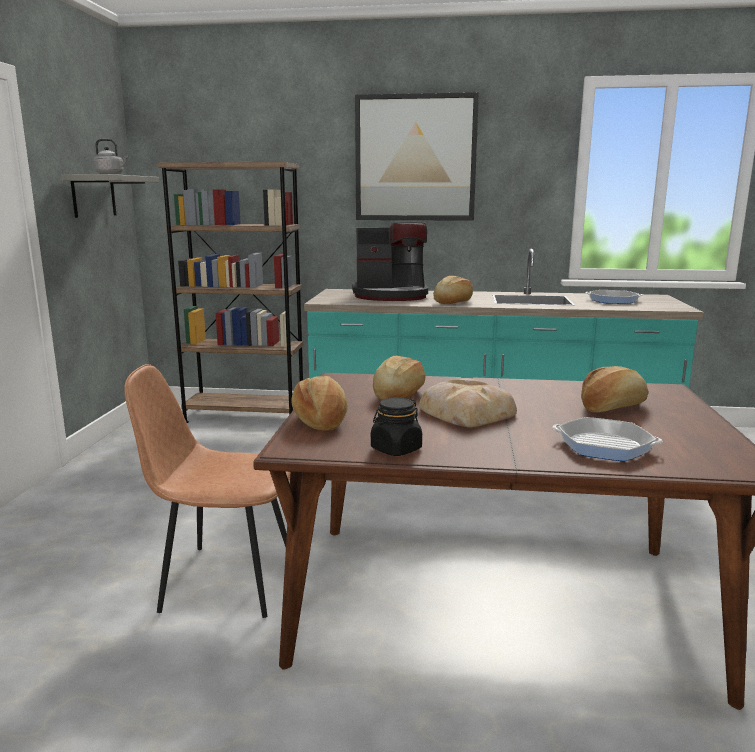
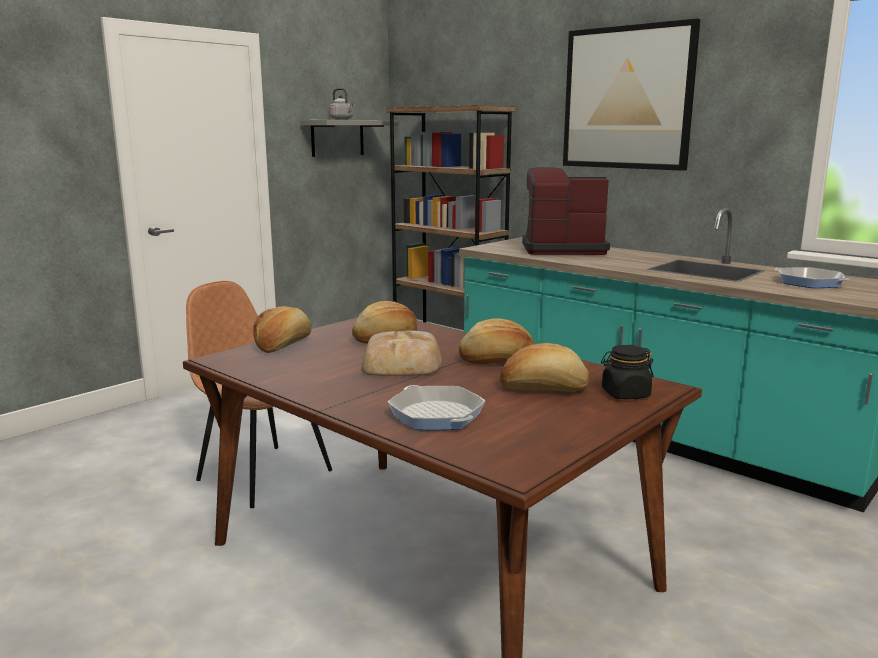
camera: 35 degrees right, 0 degrees up
(390, 296) = (561, 249): coffee machine -> coffee machine turned 150 degrees clockwise
(396, 449) = (277, 376): black jar -> black jar (625, 394)
(453, 302) = (604, 262): bread -> bread (497, 360)

